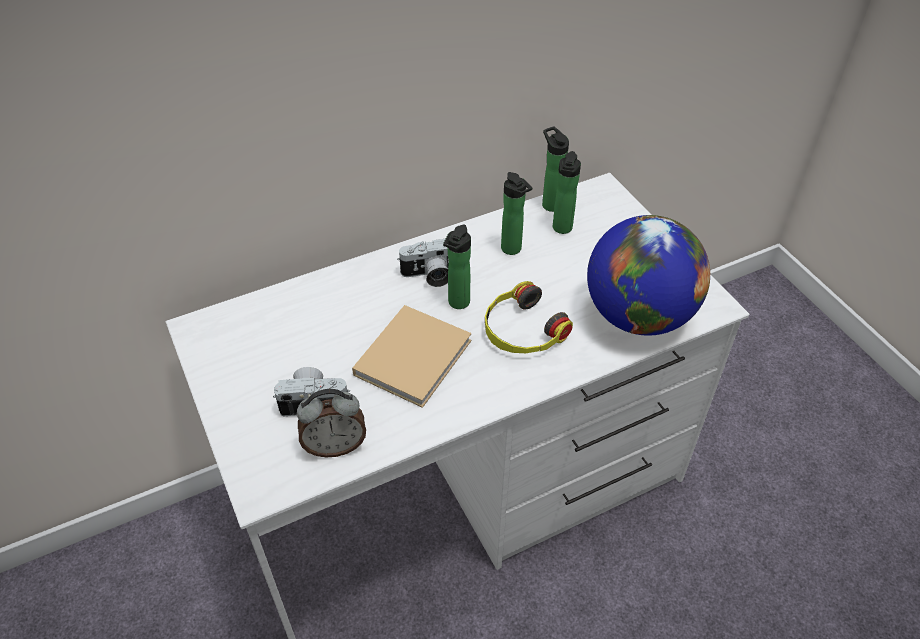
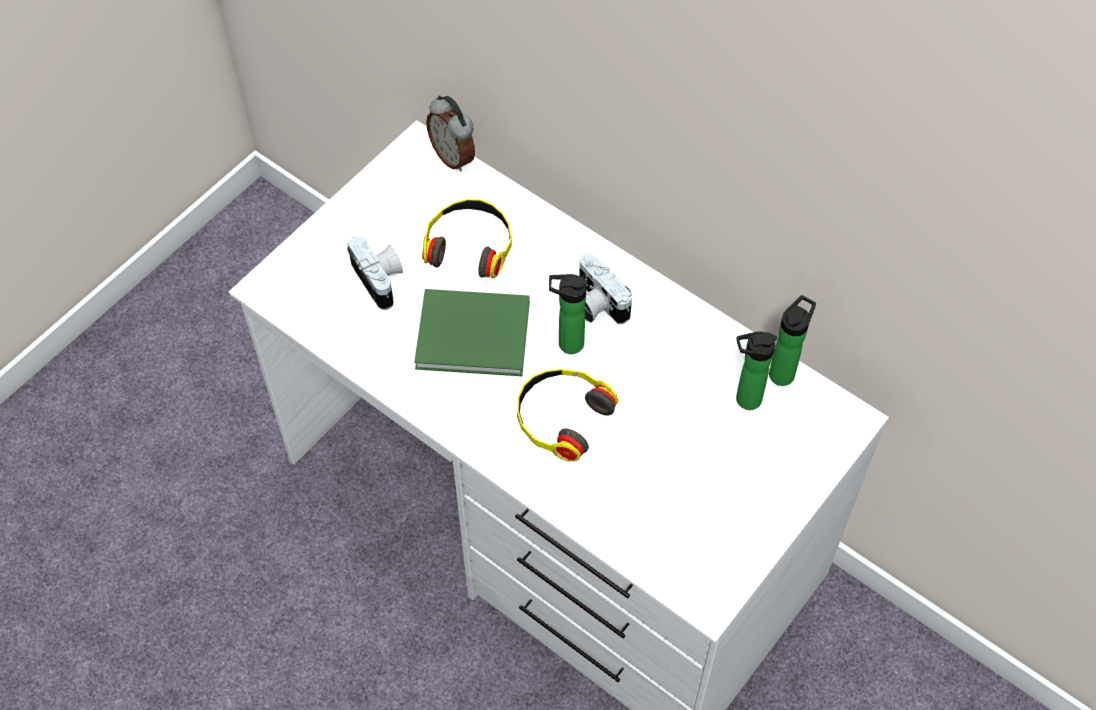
camera: 65 degrees right, 10 degrees up
(322, 329) = (470, 245): none -> headphones
(335, 445) = (338, 319): alarm clock -> alarm clock (454, 156)
(415, 355) = (477, 335): beige book -> green book
(513, 250) = (680, 364): bottle -> none
(638, 315) = (645, 522): globe -> none

